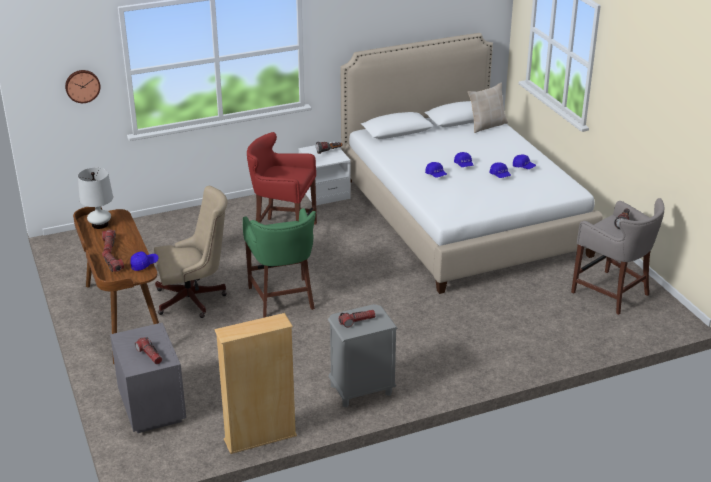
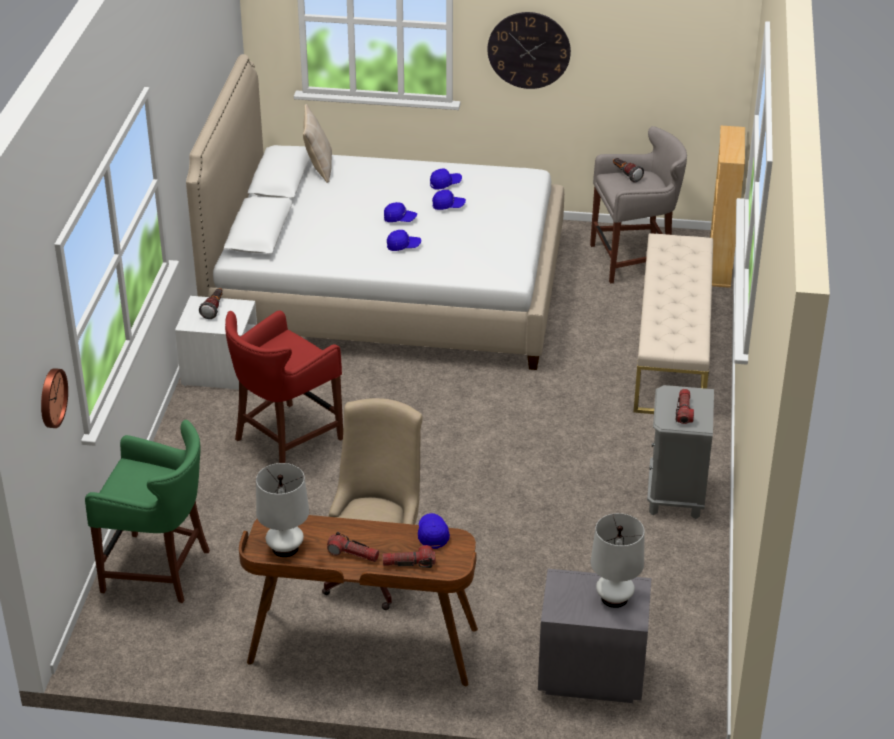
camera: 60 degrees left, 5 degrees up
(149, 355) = (614, 598): flashlight -> white table lamp
(260, 438) = (710, 601): beige bookcase -> beige bookcase (719, 267)
(283, 299) = (442, 491): green stool -> green stool (159, 570)
(524, 341) = (672, 349): none -> beige bench
(622, 104) = (529, 50): none -> wall clock

